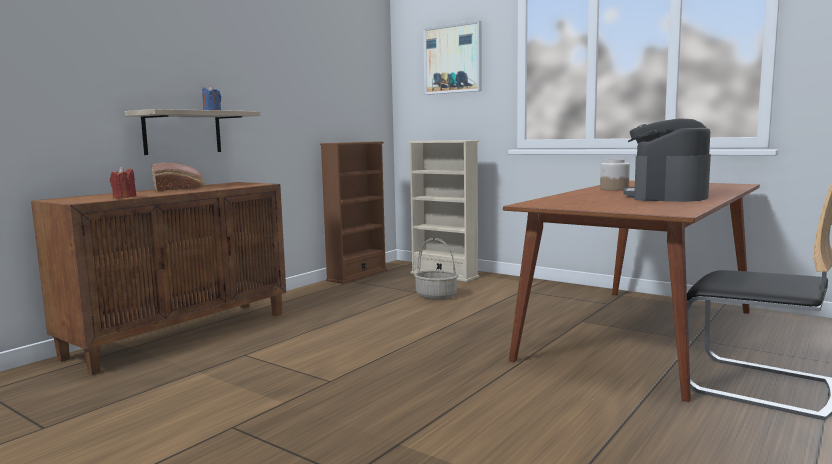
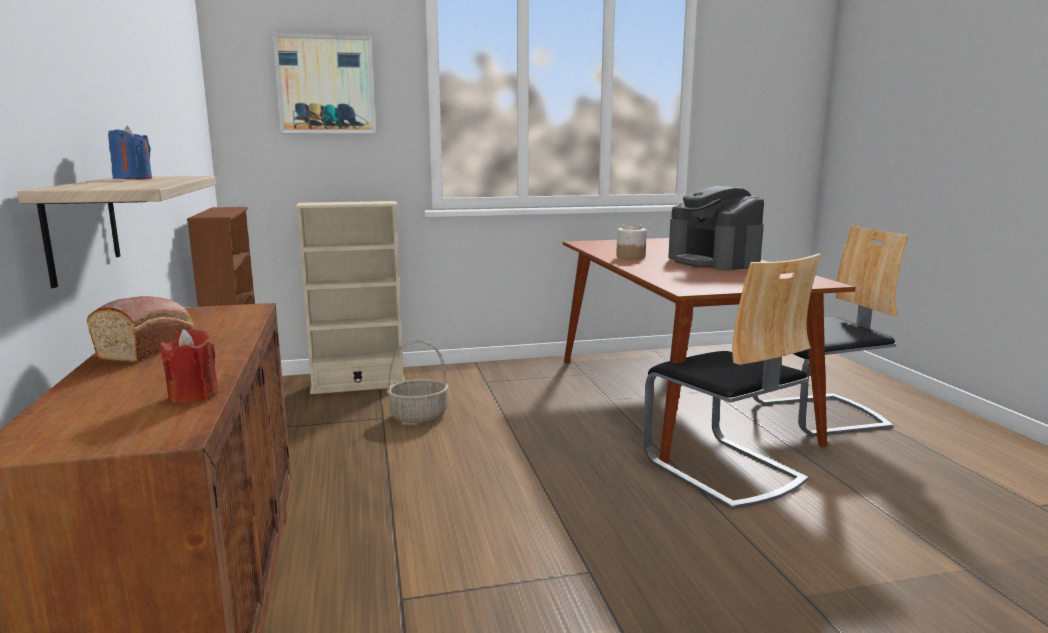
camera: 50 degrees left, 5 degrees up
(544, 379) = (723, 470): none -> chair

